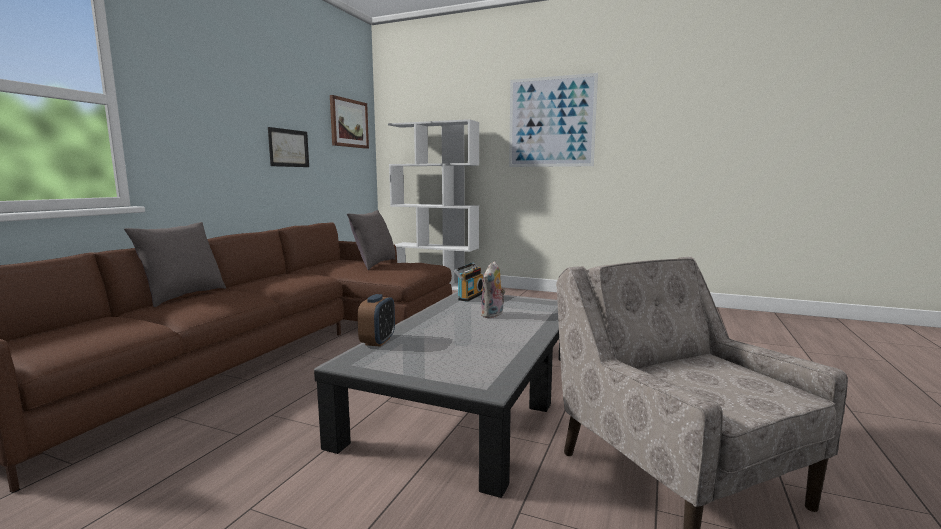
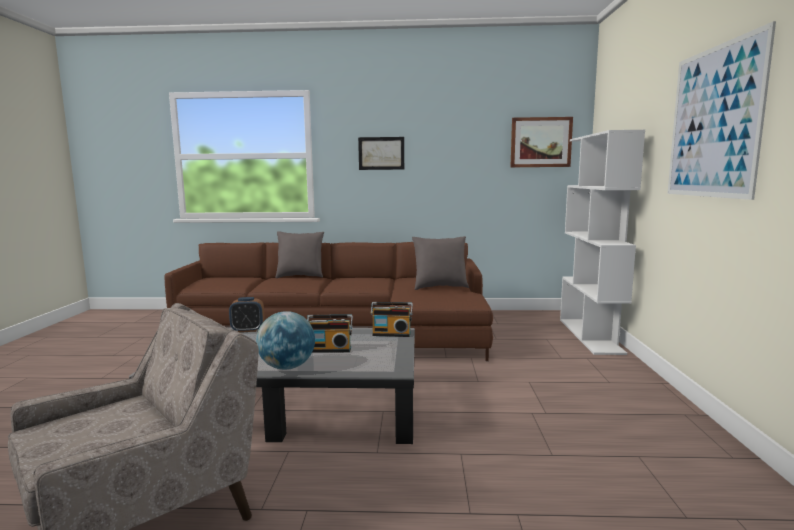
camera: 70 degrees right, 0 degrees up
(289, 148) = (451, 174): picture -> picture (381, 153)
(493, 315) = (330, 349): plush toy -> radio
(531, 331) = (287, 367): none -> globe

